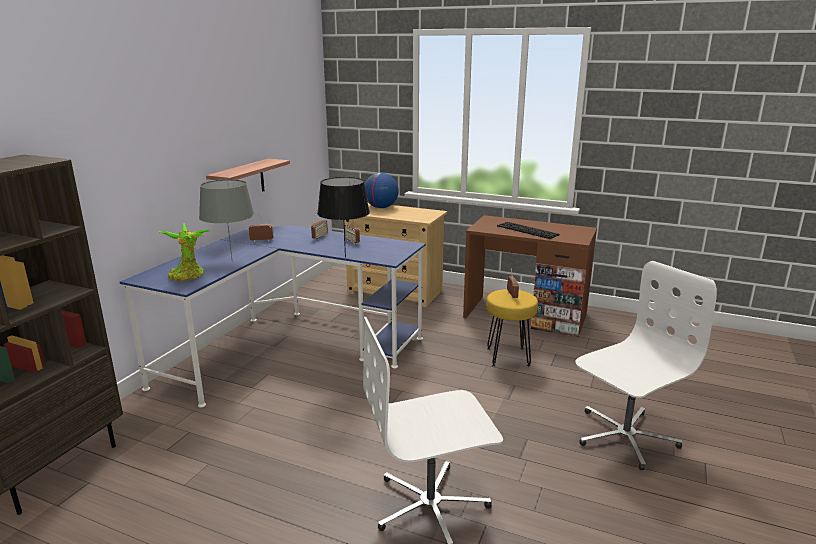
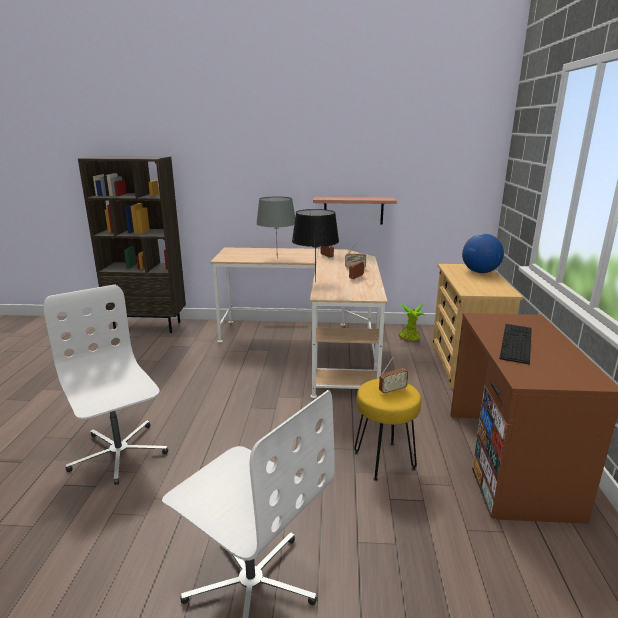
camera: 70 degrees right, 0 degrees up
(188, 276) = (240, 256): potted plant -> potted plant (410, 338)
(288, 347) = (311, 346): blue desk -> beige desk

